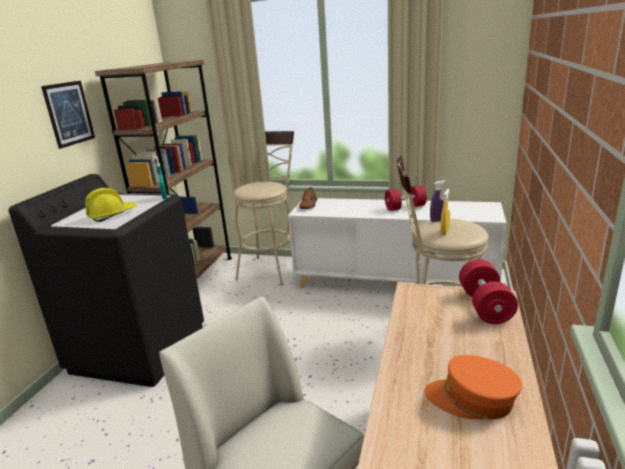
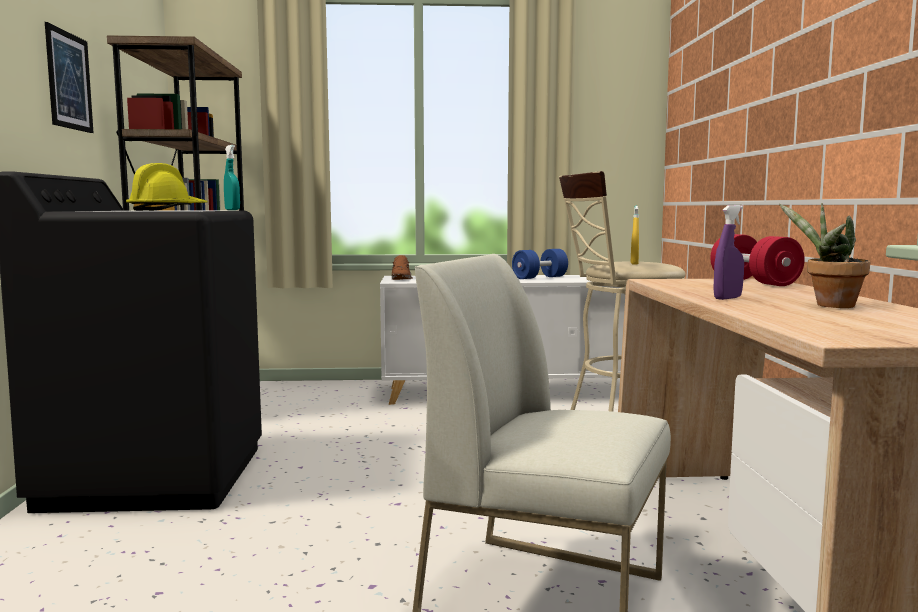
camera: 20 degrees left, 15 degrees down
(271, 268) = (327, 390): beige stool -> none
(405, 207) = (539, 277): red dumbbell -> blue dumbbell
(438, 220) = (614, 261): purple spray bottle -> purple spray bottle (727, 298)
(471, 399) = (829, 305): orange cap -> potted plant

